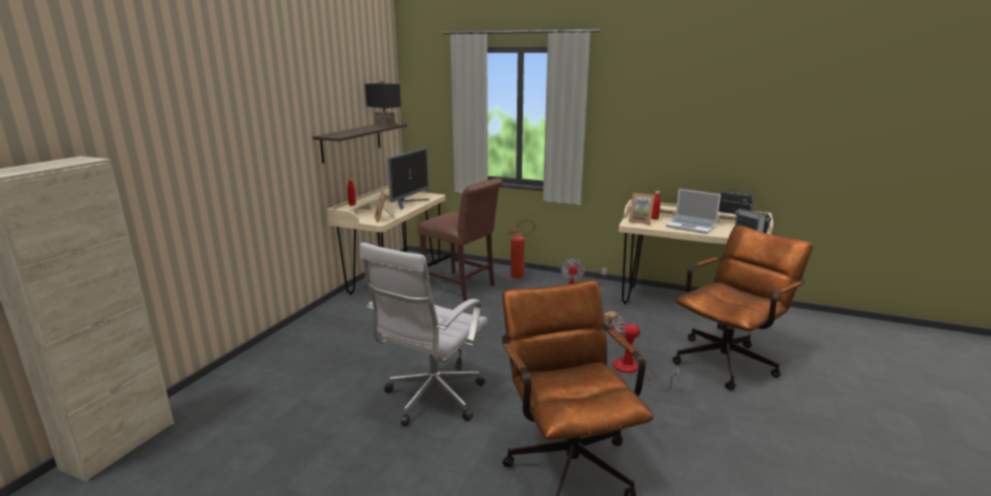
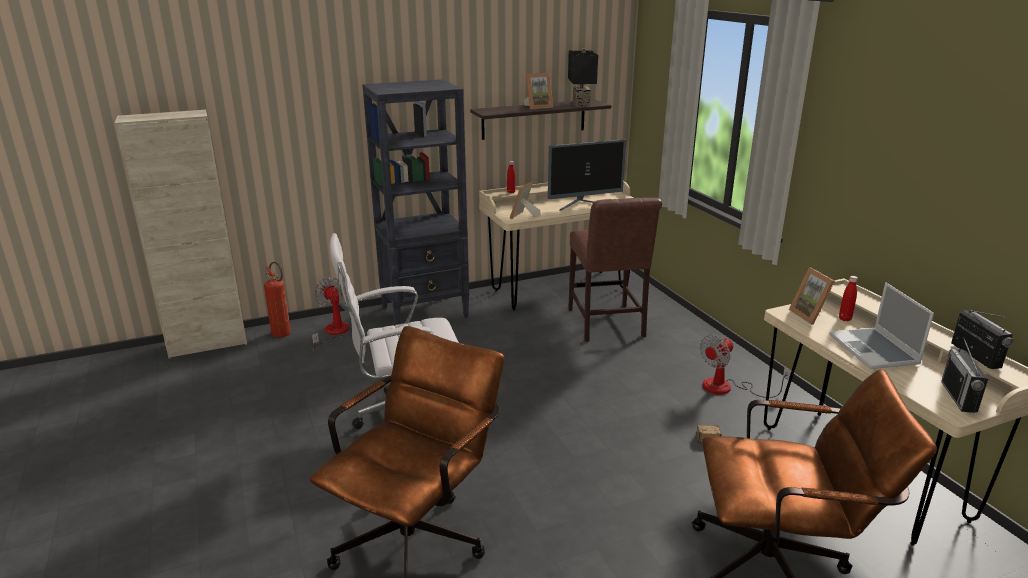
camera: 45 degrees right, 5 degrees up
(318, 328) = (425, 312): none -> black bookcase
(361, 129) = (537, 107): none -> picture frame
(520, 276) = (694, 339): fire extinguisher -> fire extinguisher (283, 335)
(633, 370) = (630, 504): fan -> fan (333, 333)

